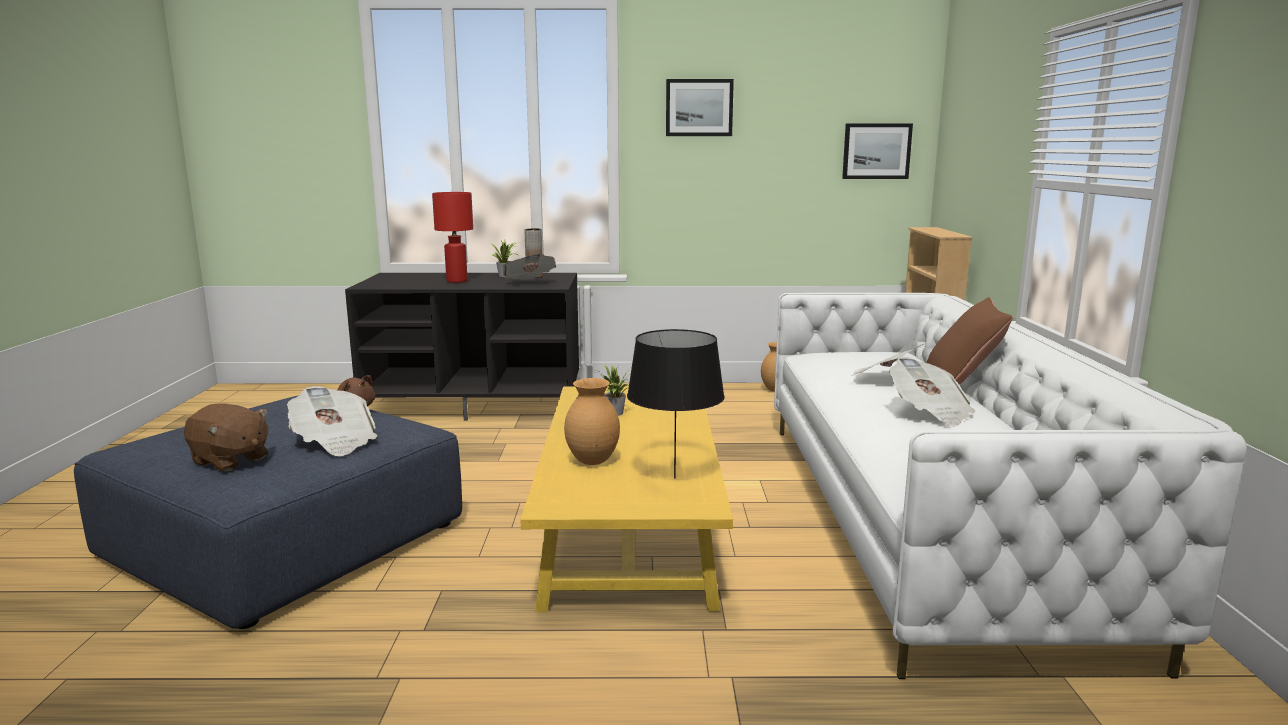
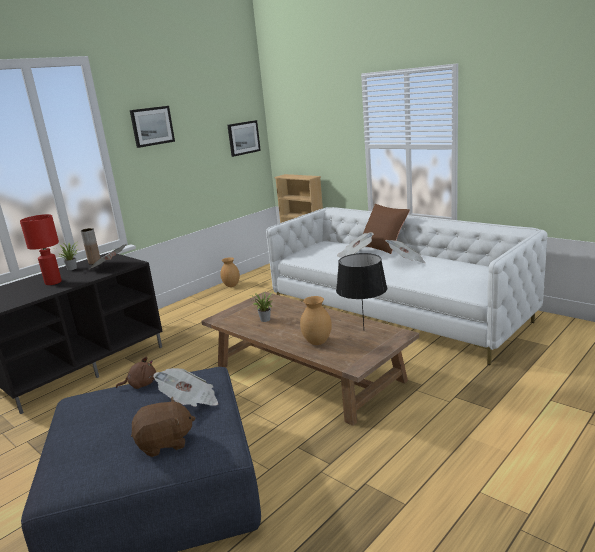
camera: 45 degrees left, 5 degrees up
(632, 525) = (308, 373): yellow coffee table -> brown coffee table

